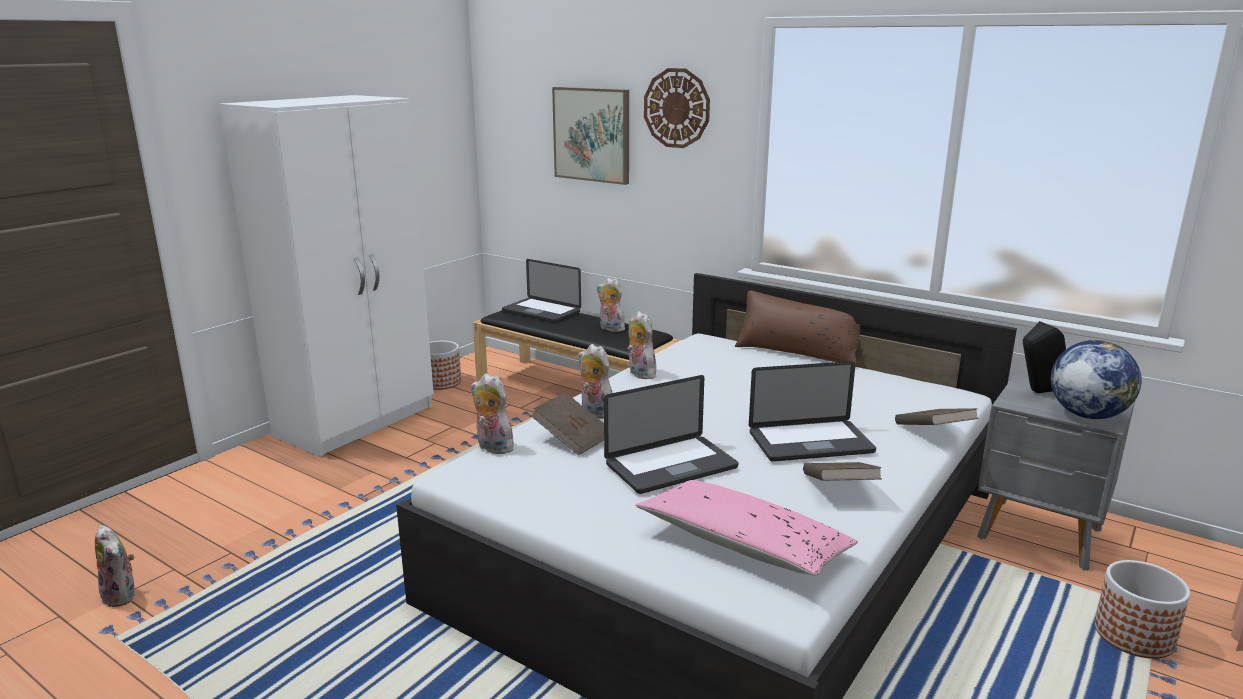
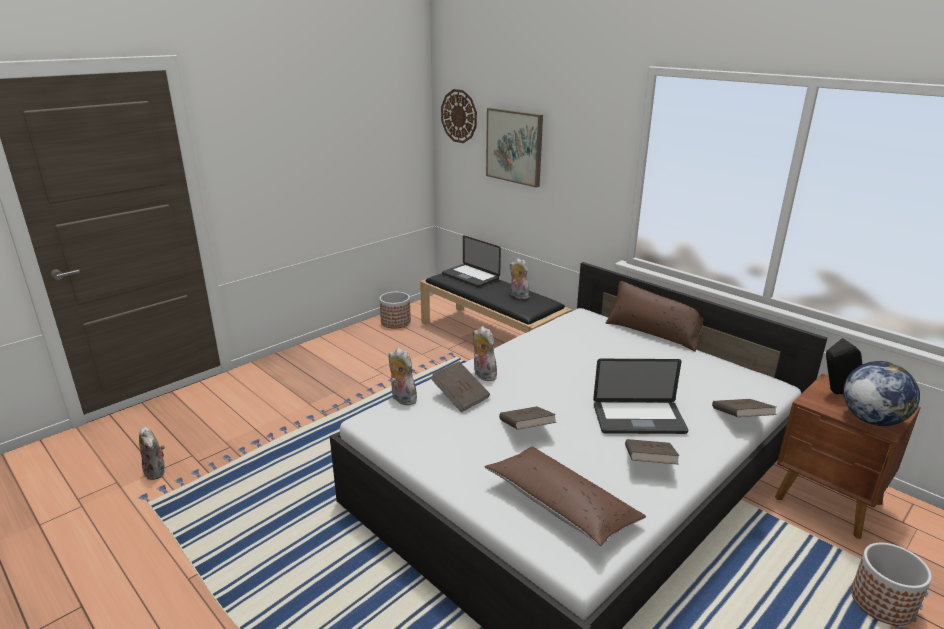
camera: 10 degrees right, 5 degrees up
(358, 421) = (332, 349): white wardrobe -> none
(639, 374) = (525, 343): plush toy -> none
(671, 466) = (526, 429): laptop -> brown book
(676, 108) = (577, 132): wall clock -> wall clock (459, 116)
(743, 544) = (561, 505): pink pillow -> brown pillow
(1040, 535) = (828, 502): grey nightstand -> brown nightstand

